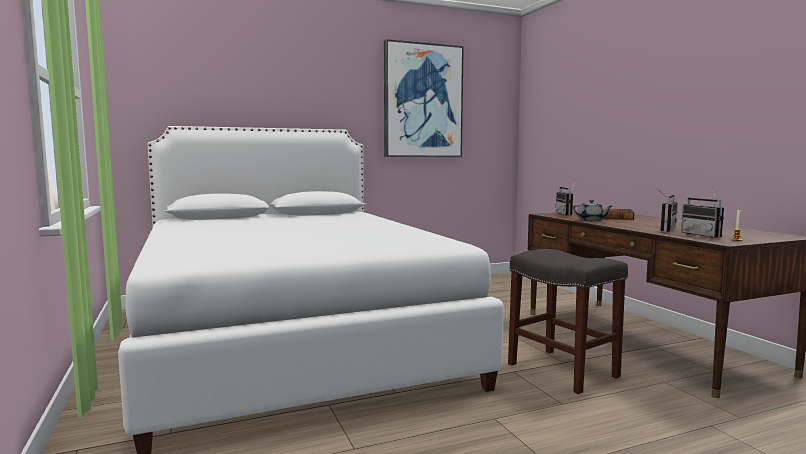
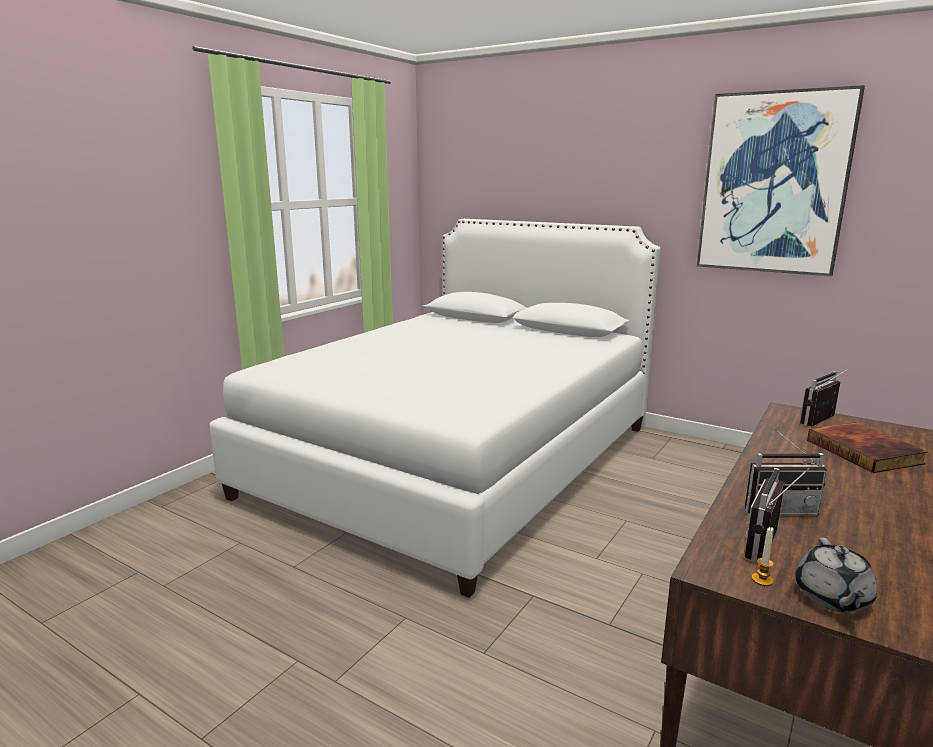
camera: 55 degrees right, 10 degrees up
(561, 370) = (580, 628): grey stool -> none
(591, 220) = (782, 447): grey teapot -> grey teapot (832, 598)

